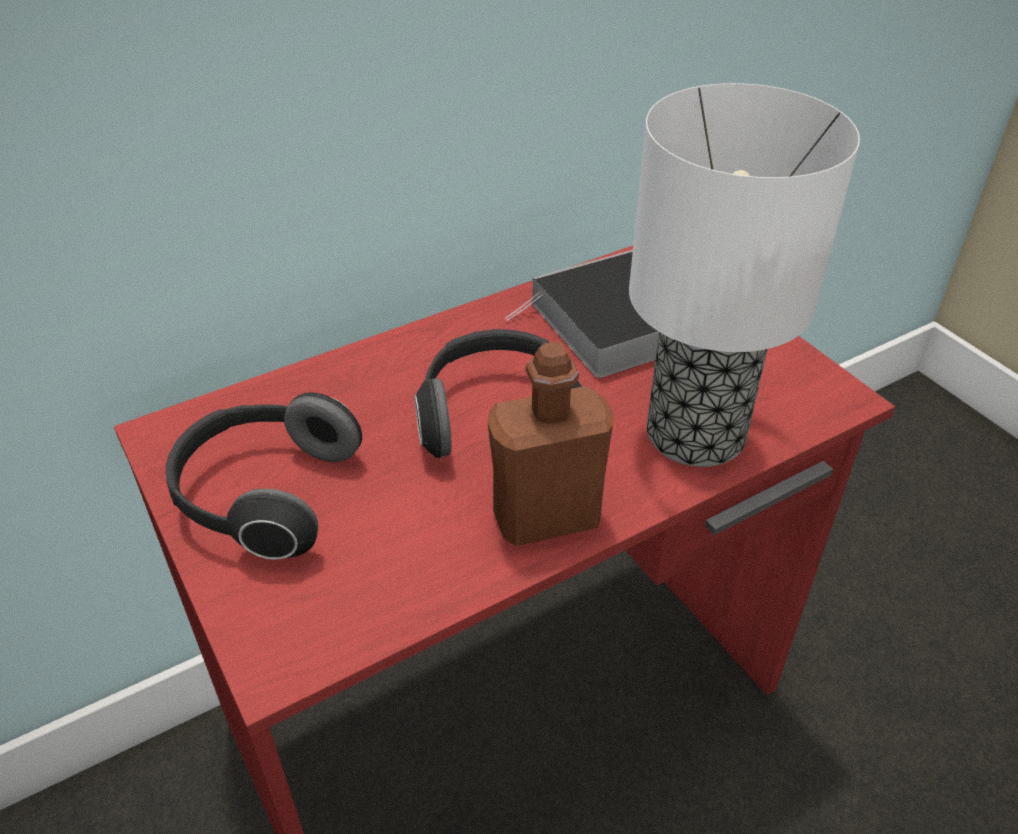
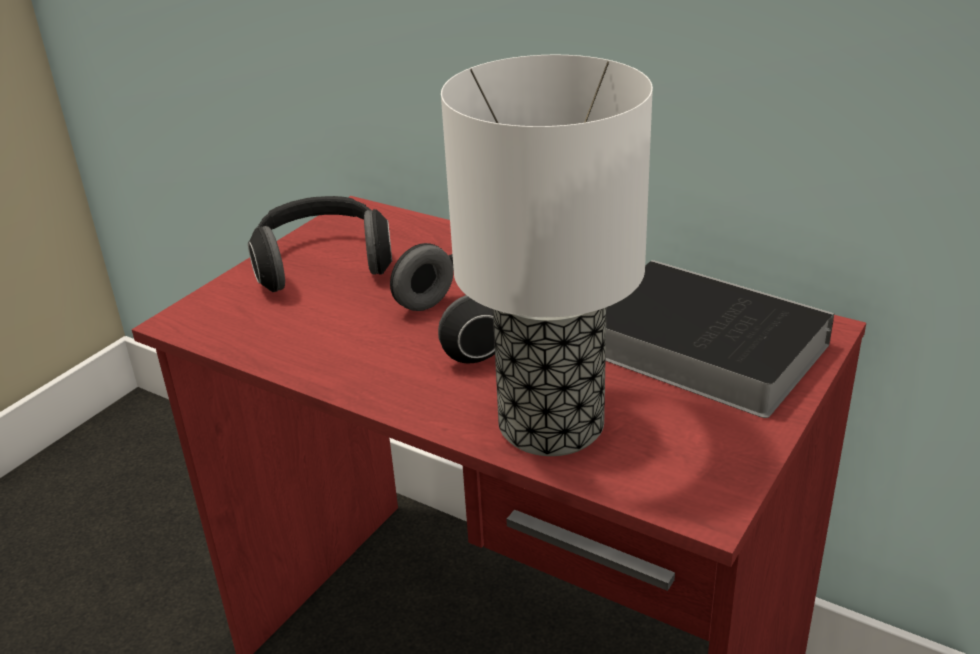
camera: 65 degrees right, 10 degrees down
(546, 518) = (380, 378): brown bottle -> none

